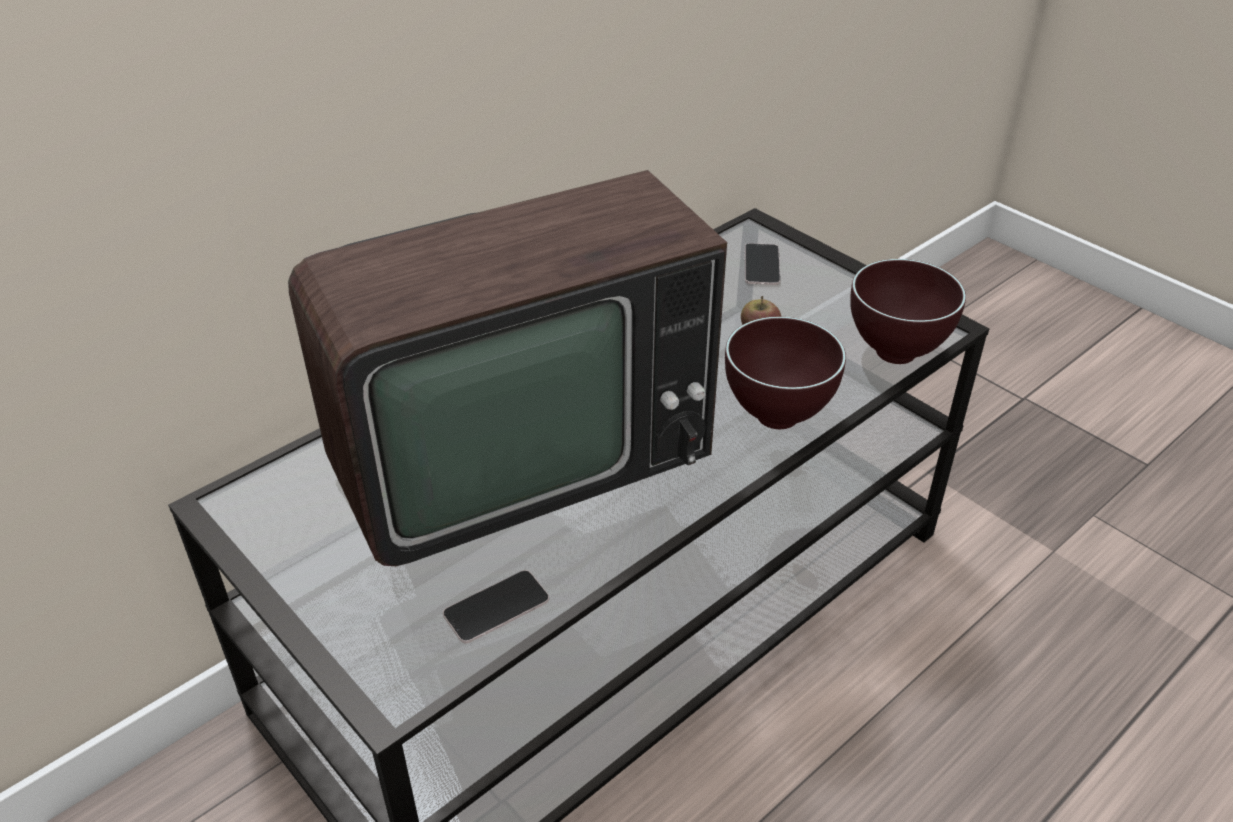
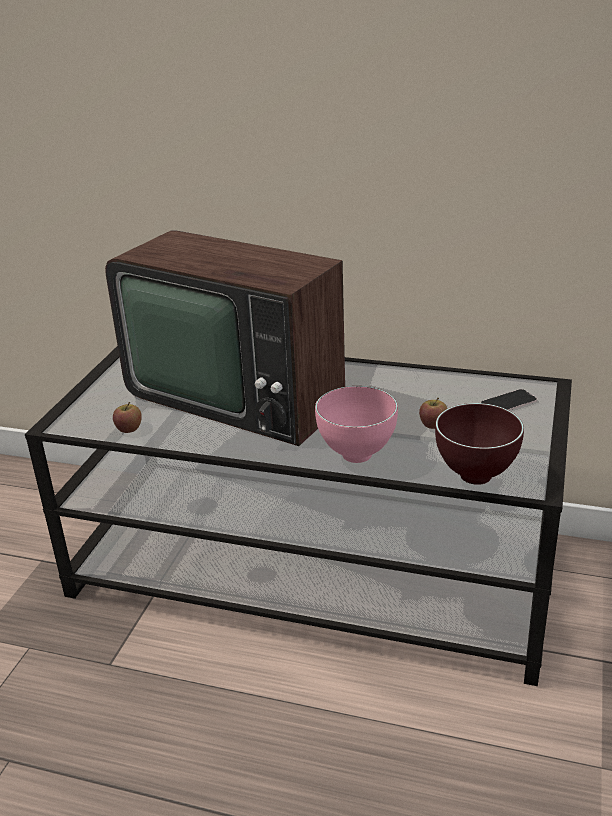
camera: 60 degrees right, 10 degrees down
(496, 607) = (129, 429): phone -> apple
(774, 418) = (355, 455): brown bowl -> pink bowl

